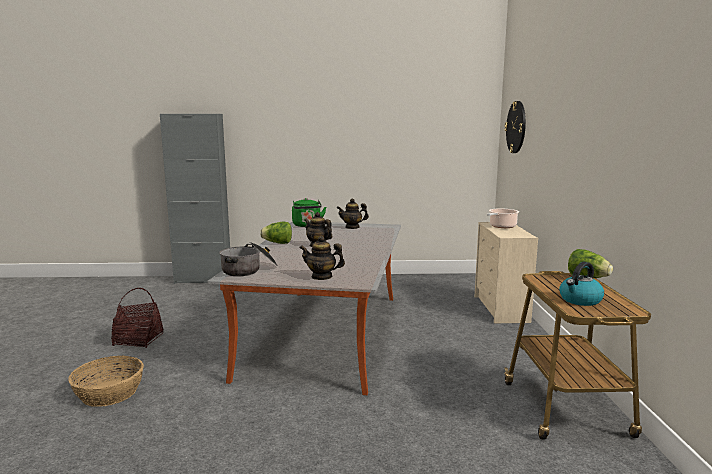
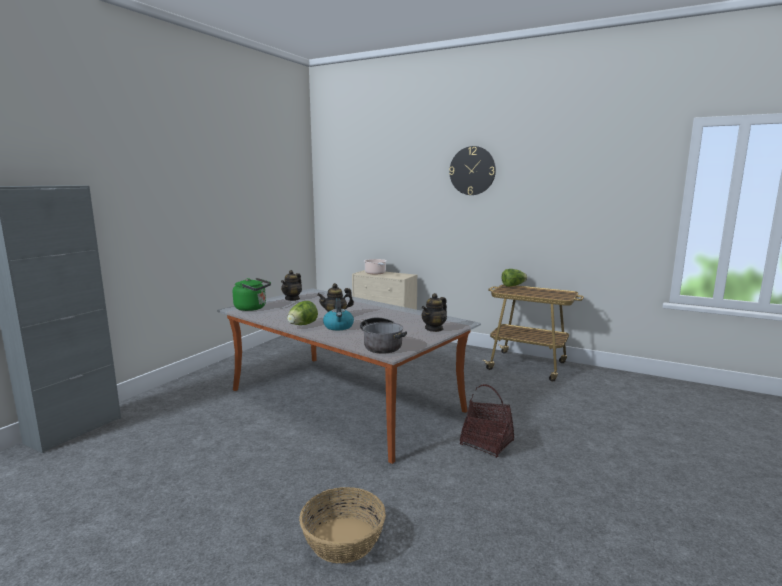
camera: 60 degrees left, 0 degrees up
(138, 340) = (211, 504): basket -> basket (487, 443)
(516, 127) = (352, 193): wall clock -> wall clock (472, 170)
(580, 300) = (546, 295): kettle -> kettle (338, 327)

